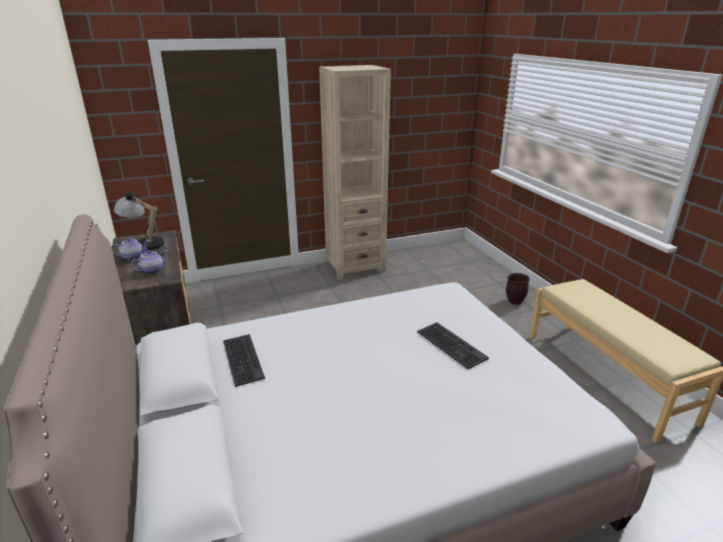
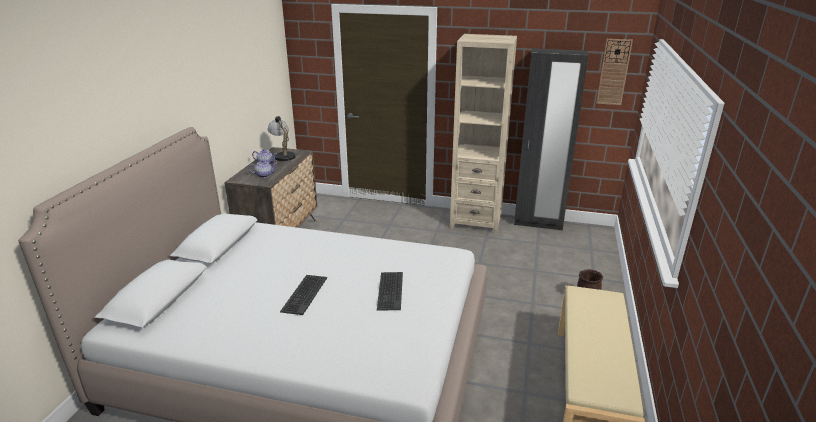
camera: 35 degrees right, 0 degrees up
(242, 359) = (257, 248): keyboard -> keyboard (304, 294)
(408, 253) = (538, 223): none -> black wardrobe
(456, 94) = (613, 72): none -> wall clock

